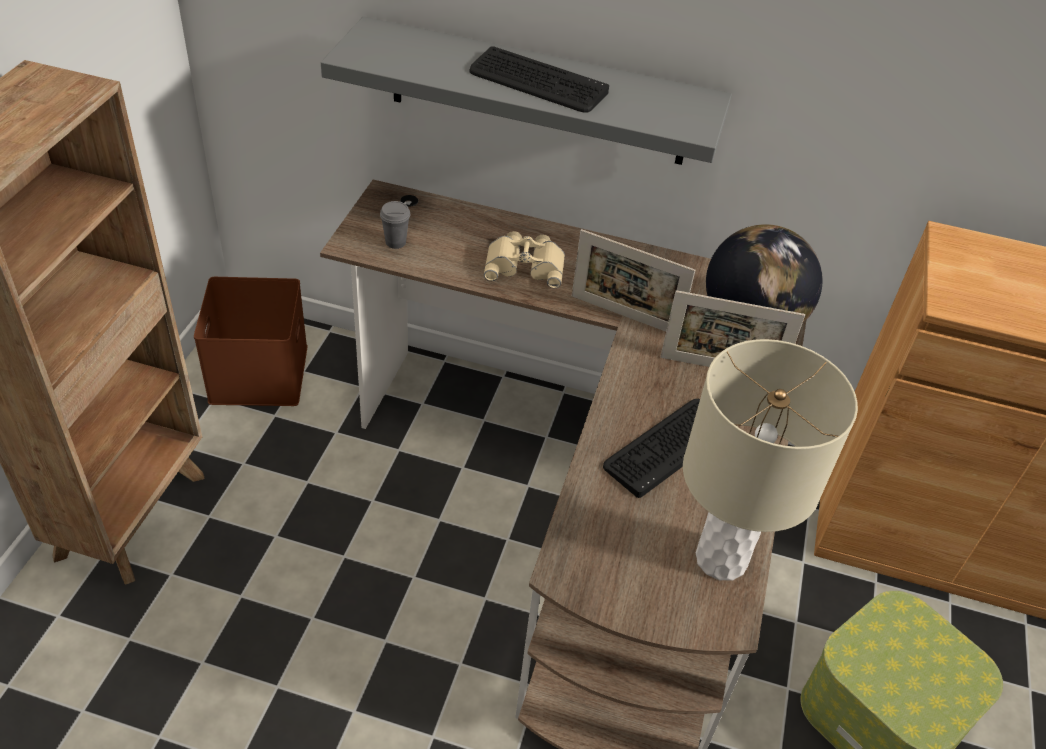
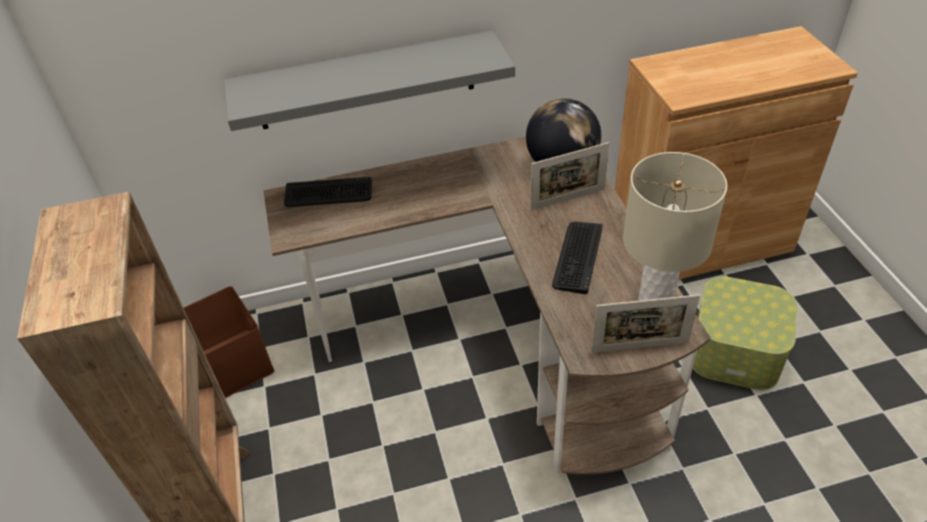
camera: 25 degrees left, 0 degrees up
(395, 242) = (315, 222): grey cup -> none
(525, 265) = (407, 196): beige binoculars -> none
(537, 82) = (378, 73): keyboard -> keyboard (328, 193)
(624, 315) = (490, 196): picture frame -> picture frame (639, 347)

